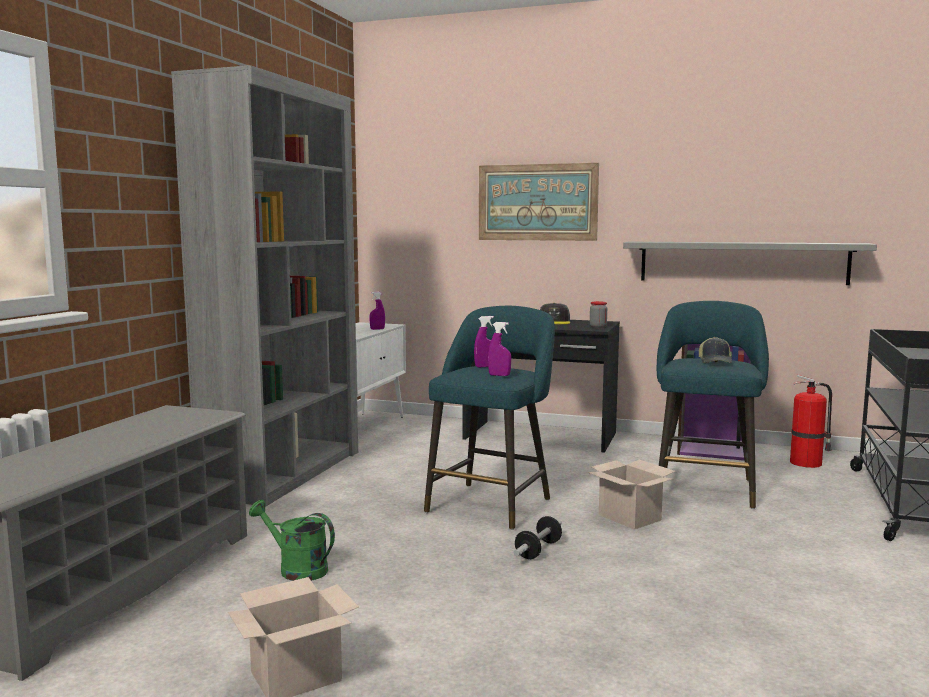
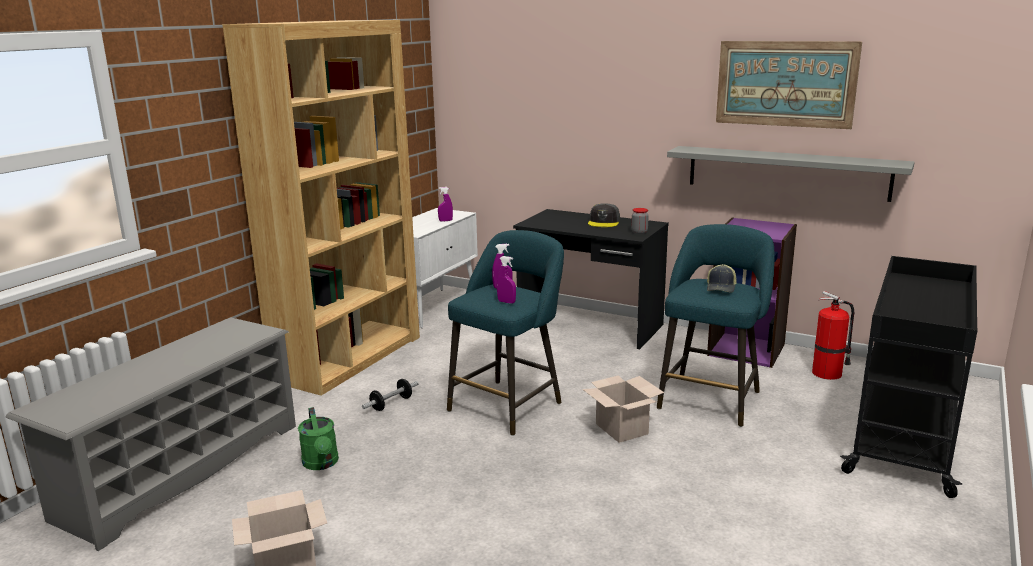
camera: 10 degrees right, 10 degrees up
(284, 472) = (349, 358): grey bookcase -> brown bookcase
(296, 569) = (321, 464): green watering can -> green watering can turned 150 degrees counterclockwise
(537, 202) = (594, 103): picture -> picture (785, 84)
(538, 550) = (524, 459): dumbbell -> dumbbell (391, 404)

